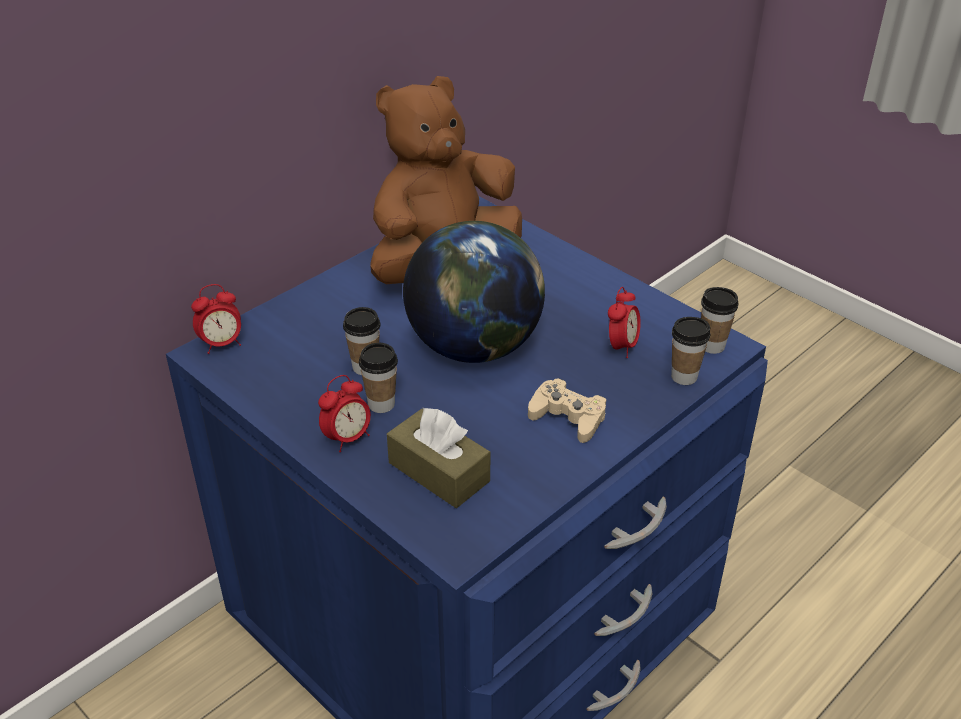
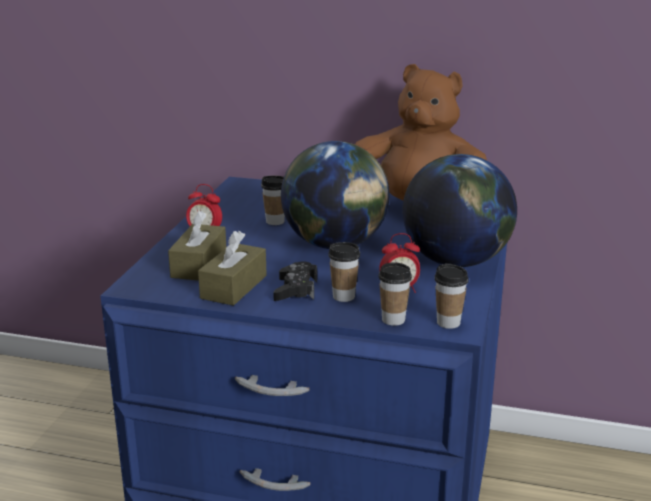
camera: 60 degrees right, 15 degrees down
(222, 344) = (252, 184): alarm clock -> none
(381, 404) = (245, 234): cup -> cup (343, 296)
(524, 462) = (234, 287): none -> brown tissue box
(568, 417) = (296, 289): beige game controller -> black game controller
(585, 285) = (456, 261): none -> globe

